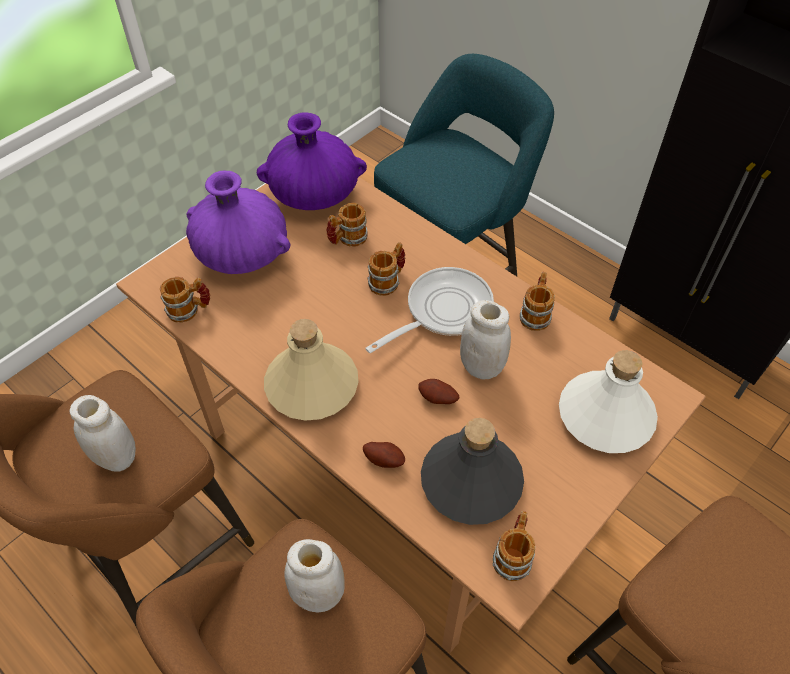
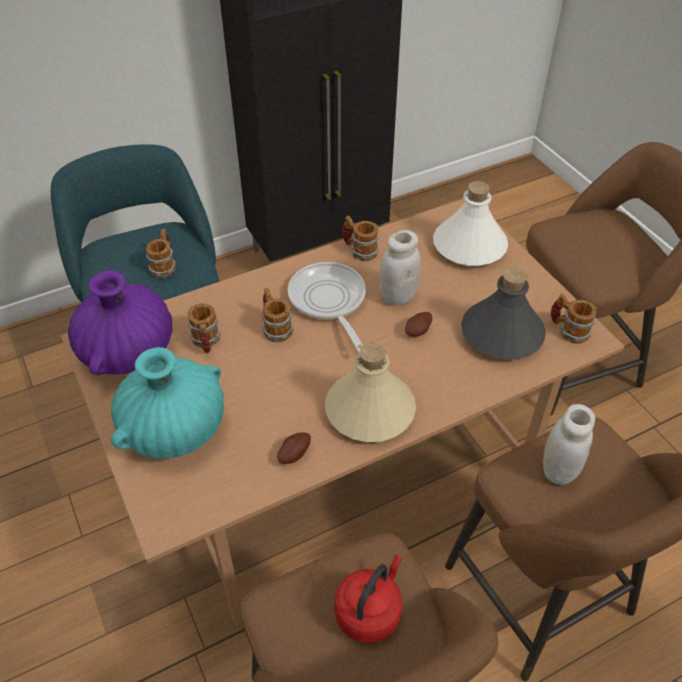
camera: 70 degrees left, 5 degrees down
(116, 457) = (370, 611): white jar -> red kettle
(189, 310) = (227, 491): mug -> mug (164, 265)
(242, 255) = (175, 429): purple vase -> turquoise vase
(384, 459) = (465, 380): potato -> potato (293, 454)

